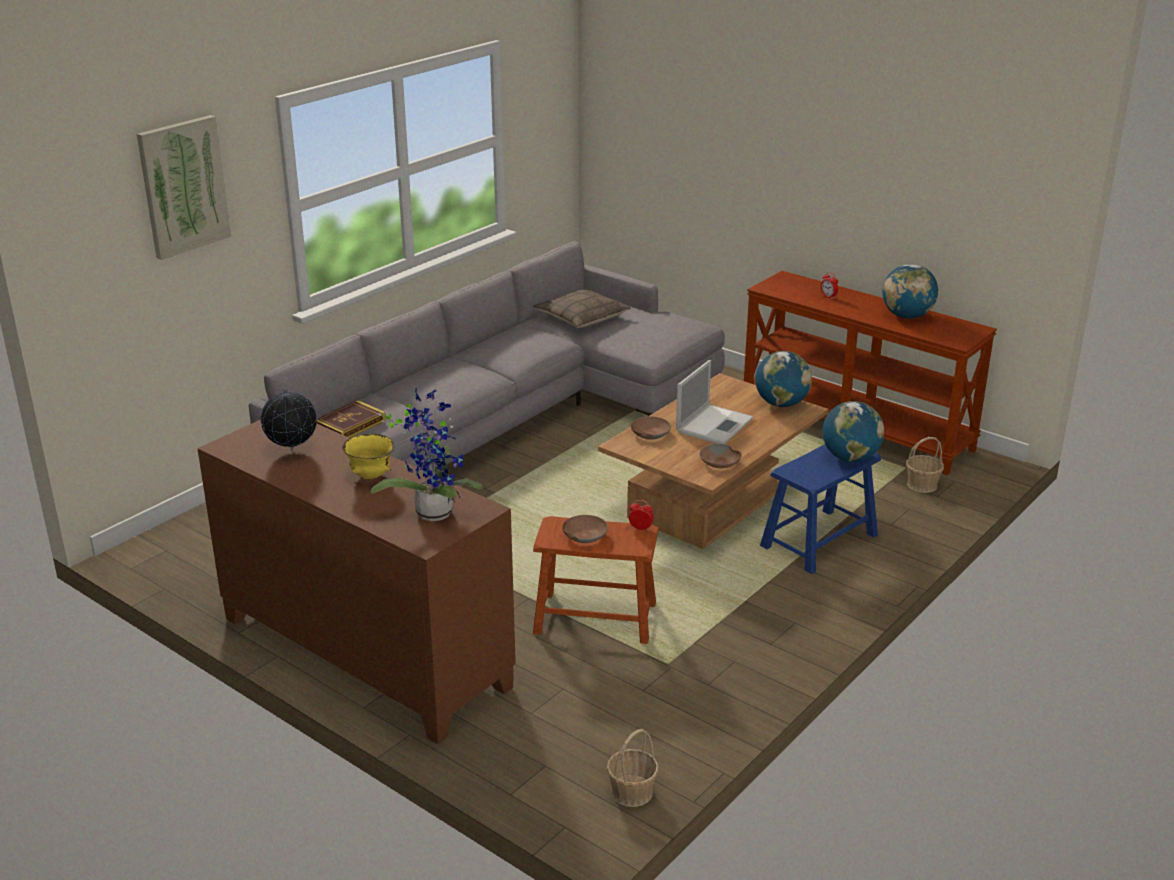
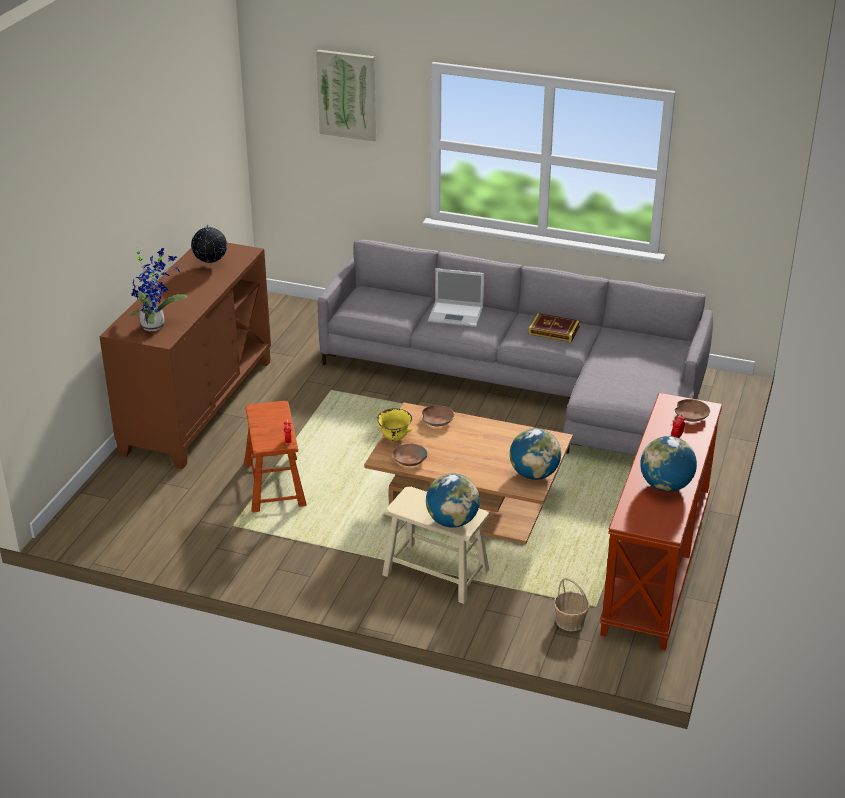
camera: 70 degrees right, 5 degrees up
(350, 424) = (371, 300): book -> book (554, 330)
(370, 476) = (189, 296): yellow bowl -> yellow bowl (394, 438)
(581, 317) = (627, 348): pillow -> none
(584, 535) = (268, 421): brown bowl -> brown bowl (691, 415)
(631, 792) = (95, 536): basket -> none
(715, 424) = (473, 447): laptop -> laptop (457, 314)
(819, 541) = (436, 572): blue stool -> beige stool

